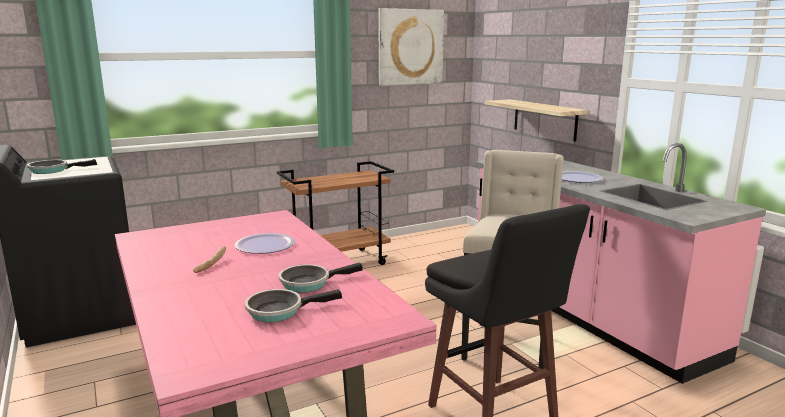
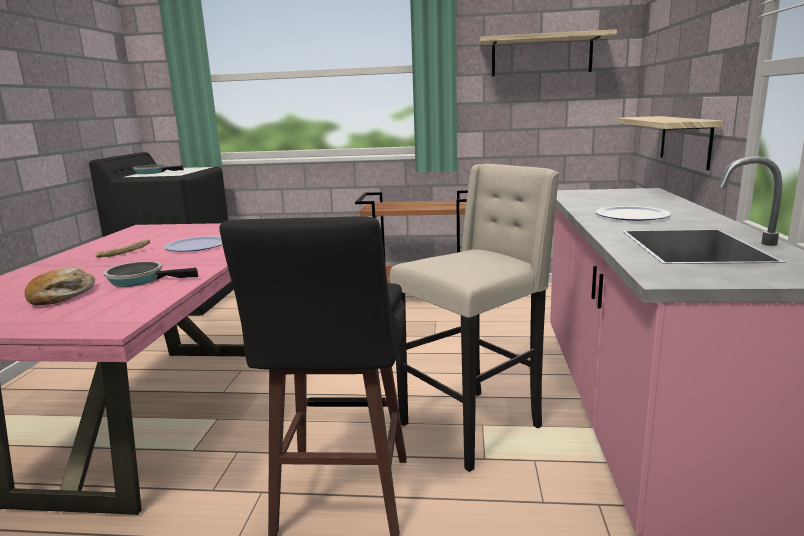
camera: 35 degrees right, 0 degrees up
(279, 310) = (62, 296): frying pan -> bread
(410, 47) = (541, 55): picture -> shelf

